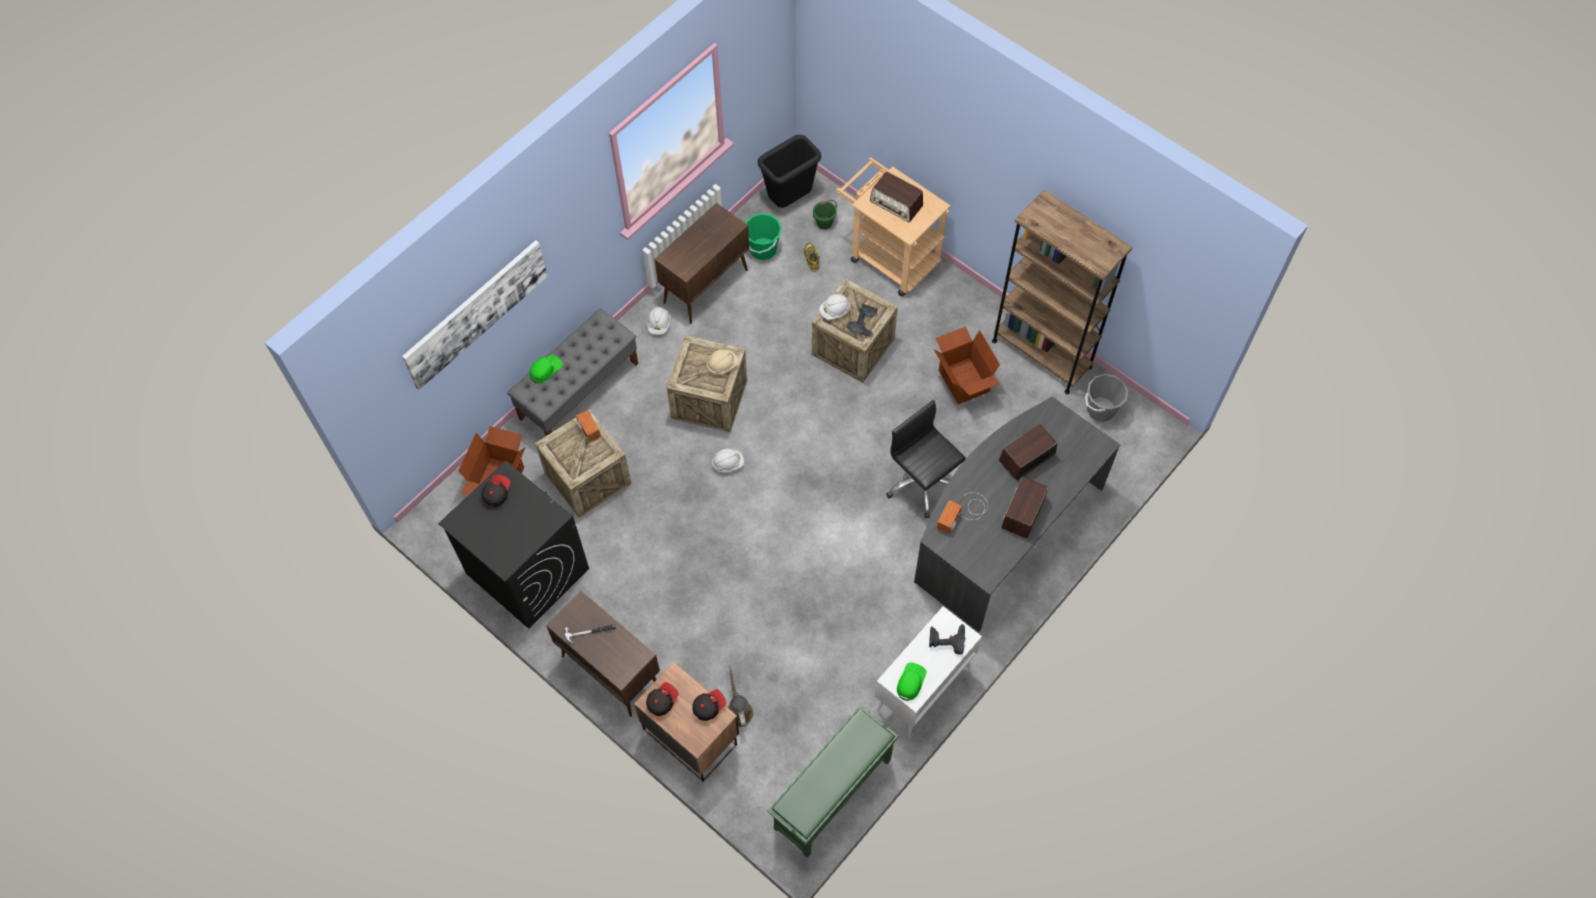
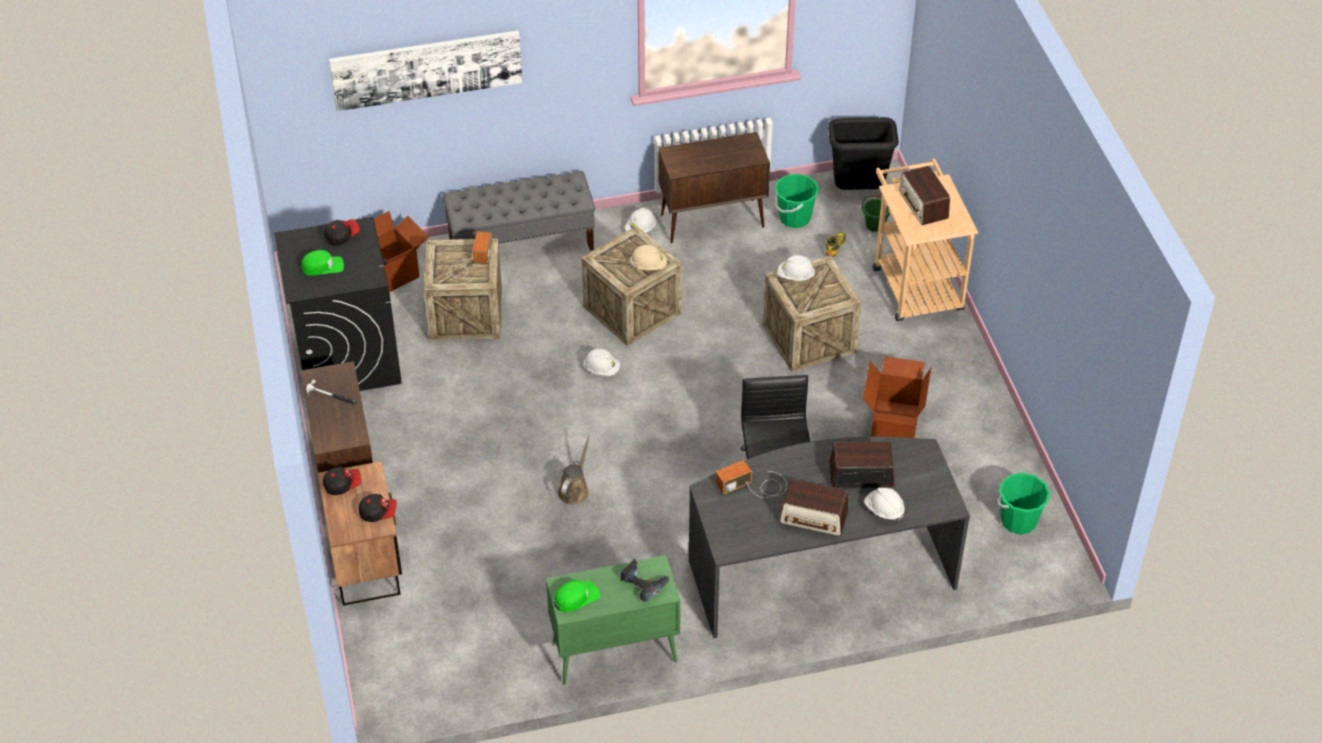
camera: 35 degrees right, 15 degrees down
(545, 369) = (490, 191): green cap -> green cap (322, 266)
(738, 710) = (427, 568): brown watering can -> brown watering can (574, 490)
(832, 795) = (447, 688): green shoe rack -> none
(864, 324) = (815, 300): power drill -> none
(922, 689) = (613, 653): white cabinet -> green cabinet
(1023, 512) = (813, 517): radio -> radio turned 135 degrees counterclockwise
(1041, 354) = (998, 441): brown bookcase -> none
(1063, 476) = (884, 510): none -> white hard hat
(1101, 409) = (1018, 521): grey bucket -> green bucket

